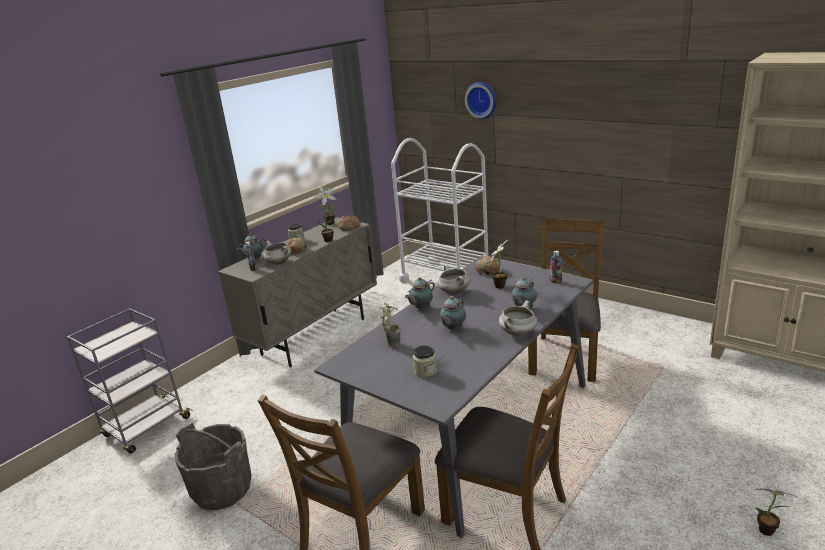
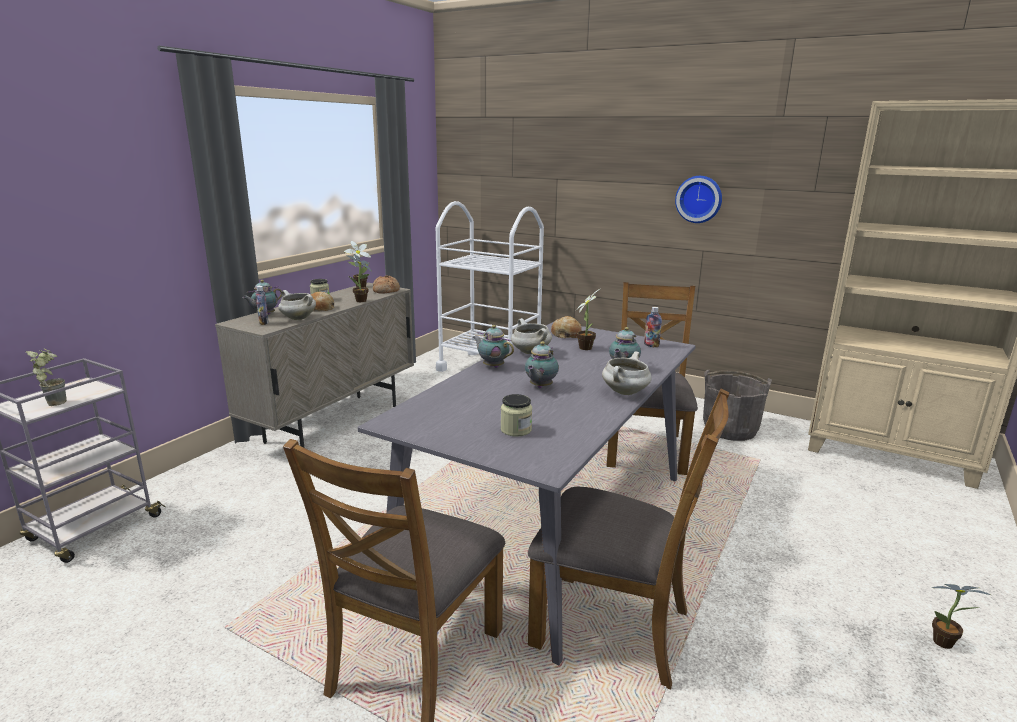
camera: 10 degrees left, 5 degrees down
(222, 489) = (204, 608): grey bucket -> grey bucket (730, 429)
(391, 343) = (461, 400): potted plant -> potted plant (54, 402)
(421, 308) = (492, 366): teapot -> teapot turned 90 degrees clockwise
(482, 100) = (544, 161): wall clock -> wall clock (699, 199)

